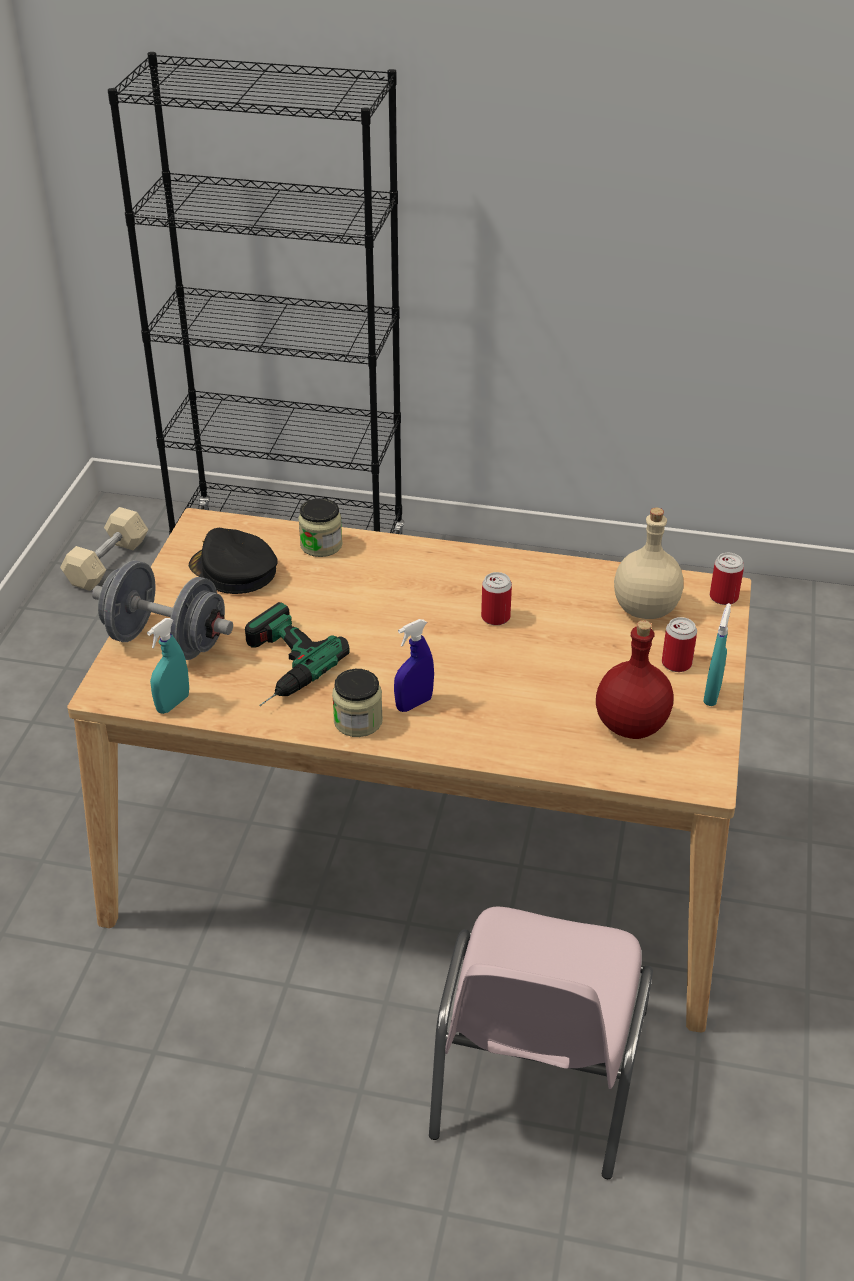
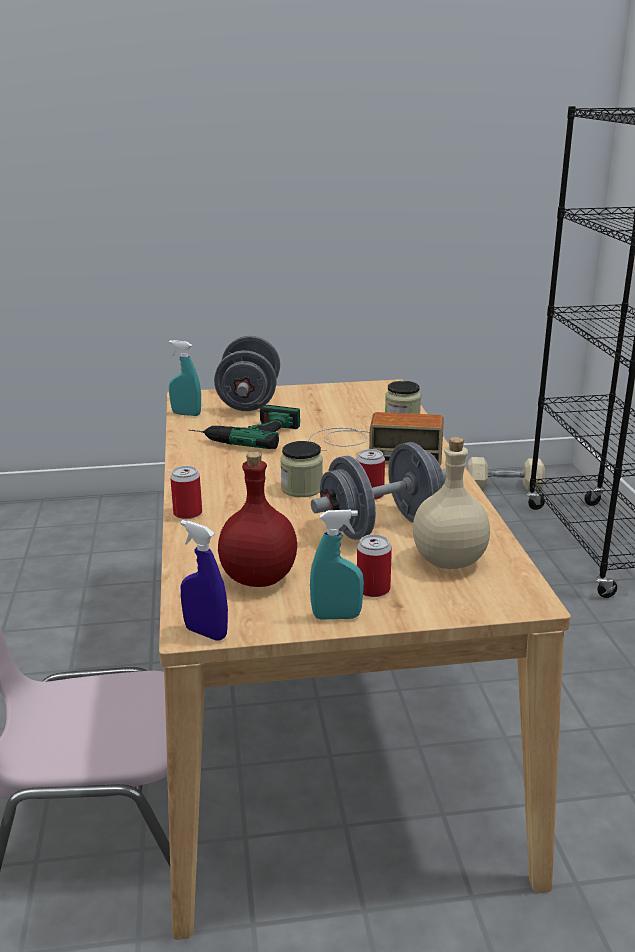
camera: 70 degrees right, 15 degrees down
(233, 570) = (343, 403): black cap -> none
(358, 721) = (199, 468): jar -> jar (302, 488)
(379, 586) = (370, 447): none -> radio
(414, 704) = (231, 483): blue spray bottle -> blue spray bottle (206, 633)
(565, 628) = (381, 527): none -> grey dumbbell
(723, 597) = (515, 603): can -> can (187, 513)

